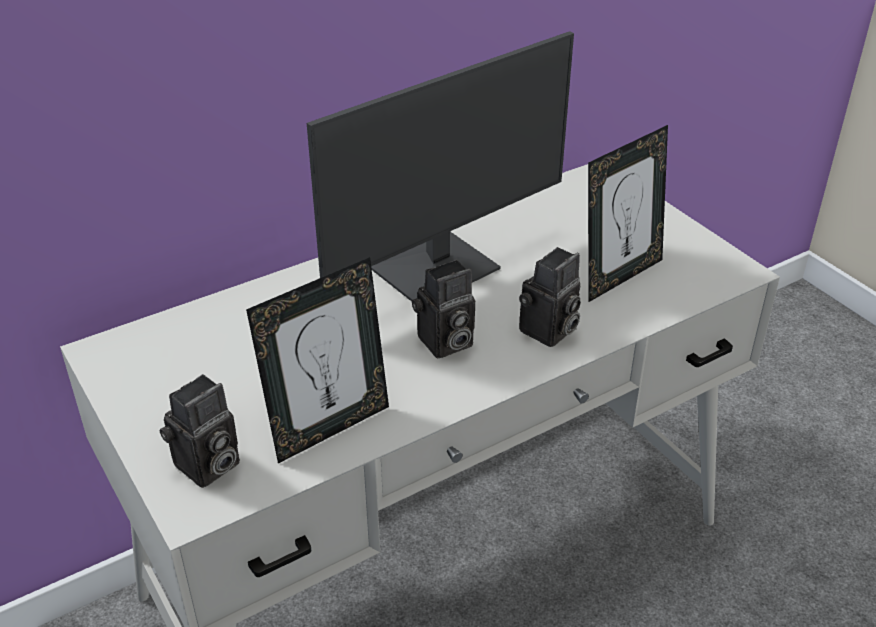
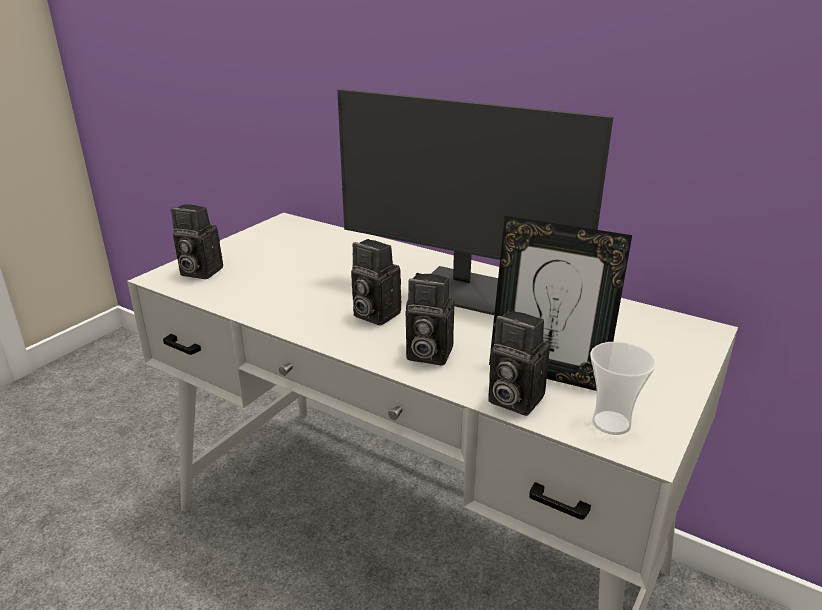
camera: 65 degrees right, 10 degrees down
(329, 428) = (253, 296): picture frame -> none
(648, 308) = (511, 399): none -> camera
(704, 273) = (611, 423): none -> cup

